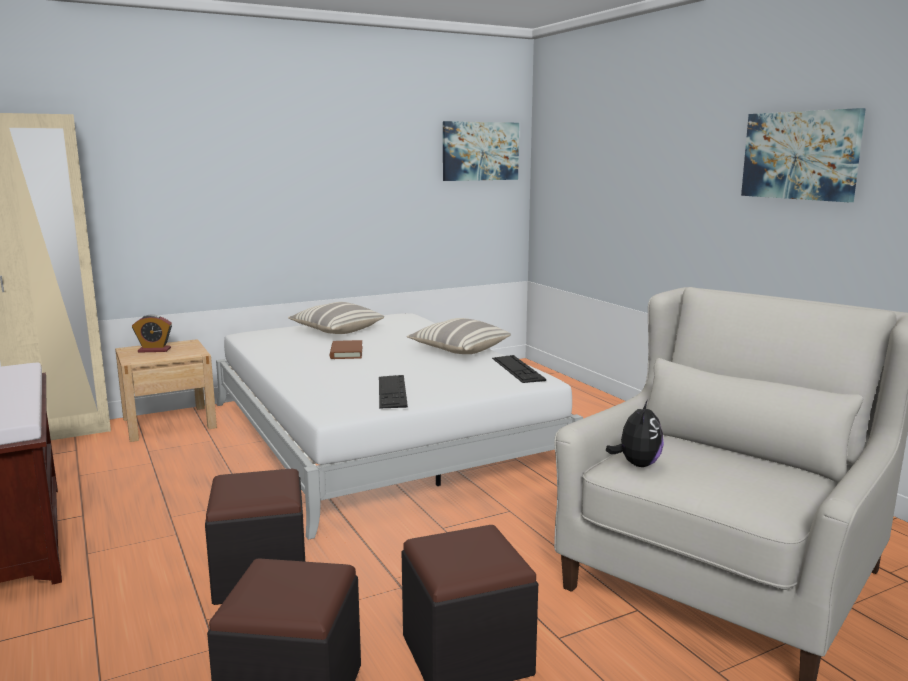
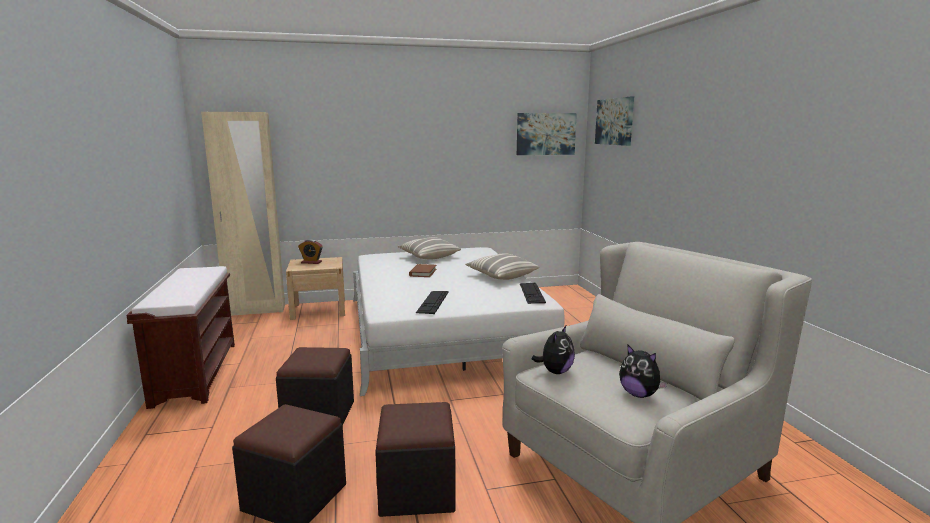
camera: 15 degrees right, 0 degrees up
(757, 480) = (639, 394): none -> plush toy
(800, 155) = (755, 141): picture -> picture (614, 121)

